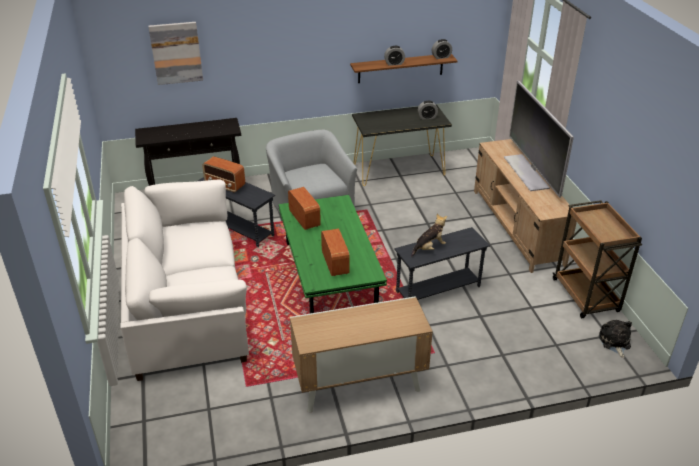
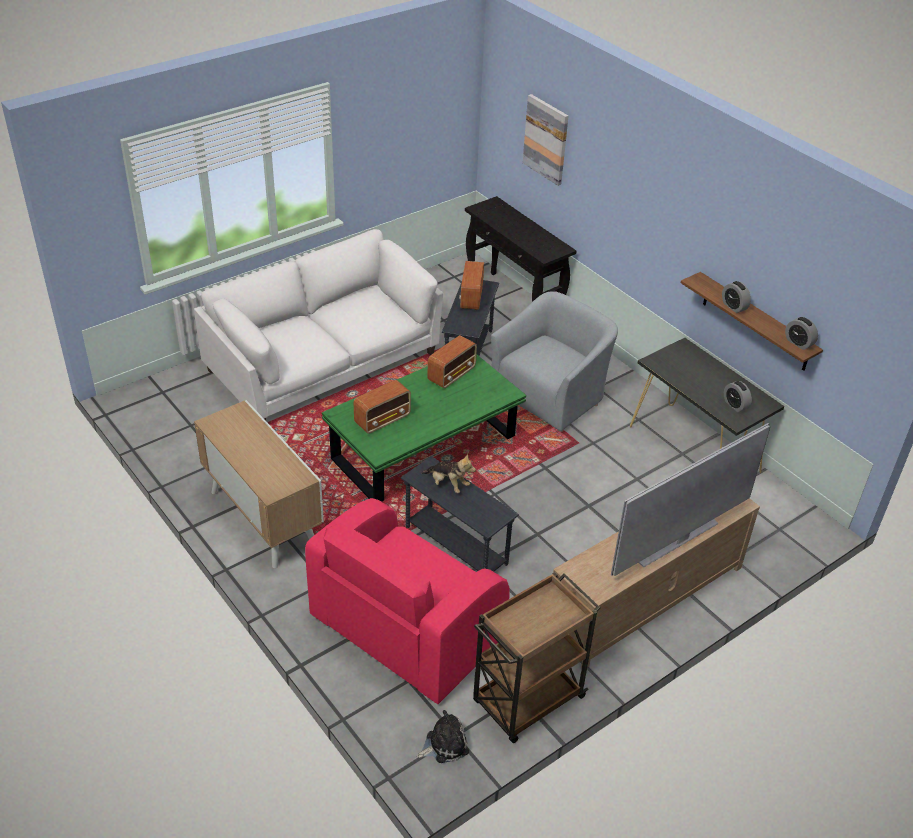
camera: 65 degrees right, 5 degrees up
(508, 334) = (405, 629): none -> pink armchair

